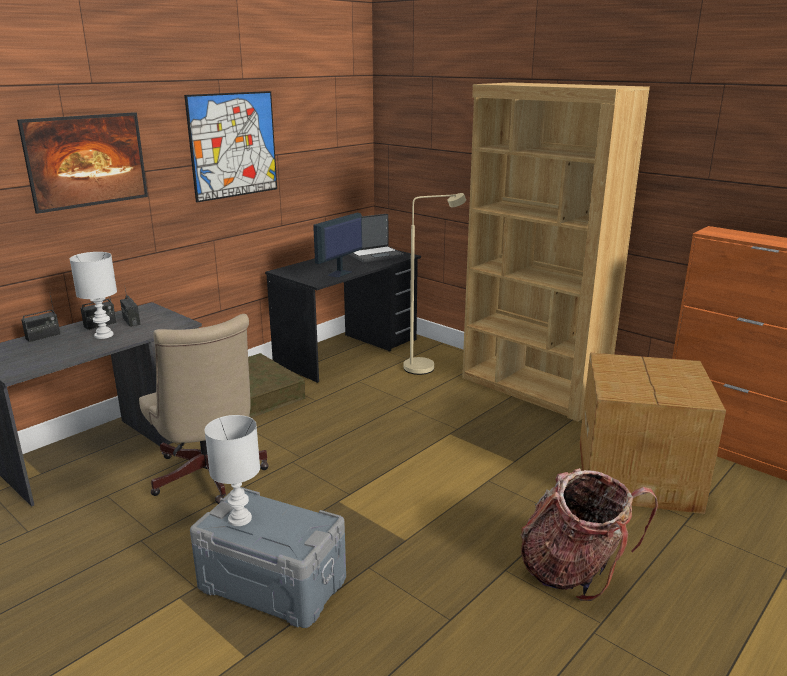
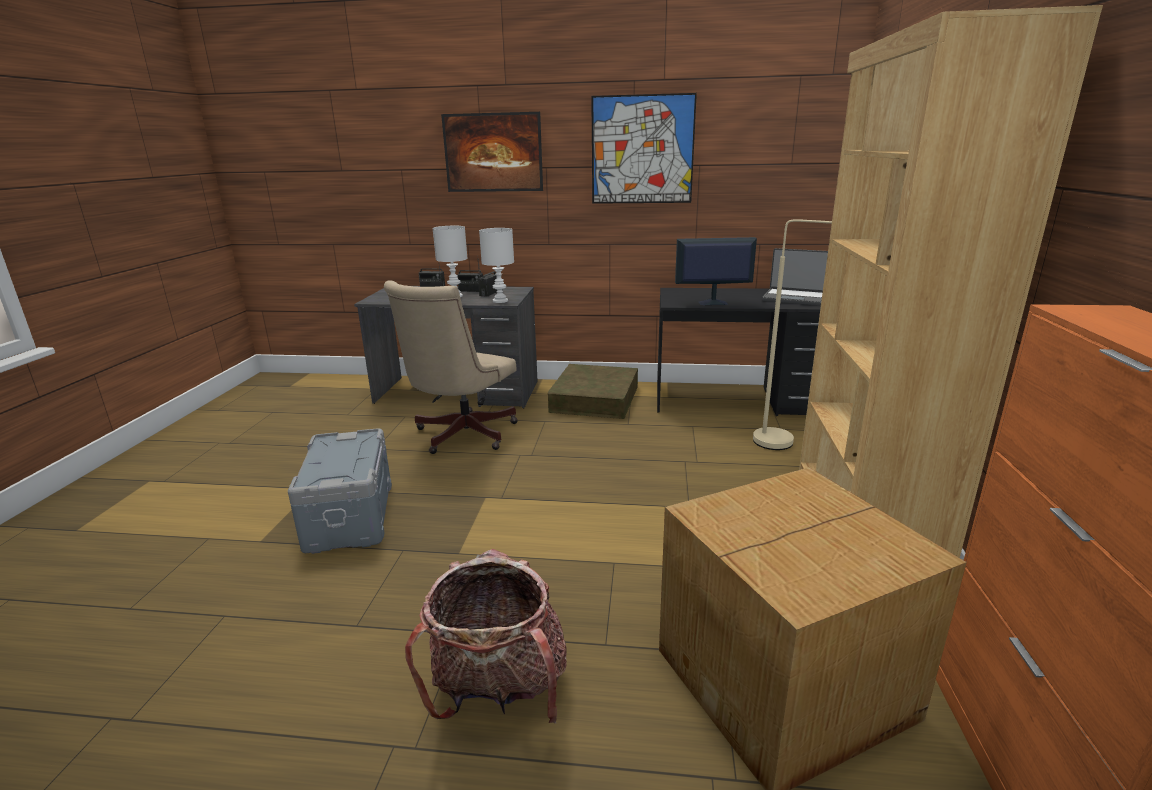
camera: 55 degrees right, 0 degrees up
(240, 519) = (338, 446): white table lamp -> white table lamp (499, 301)

